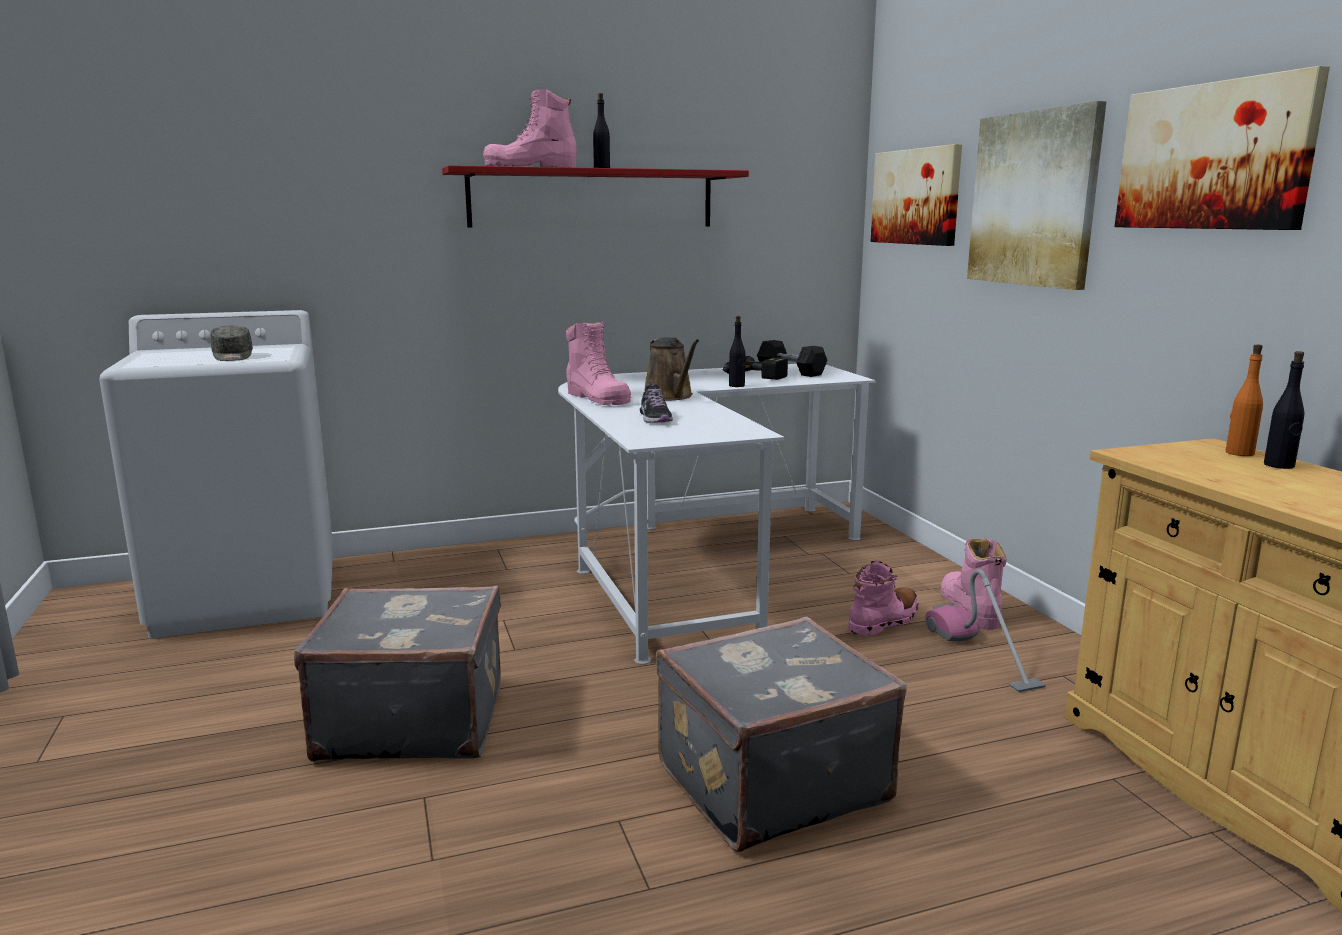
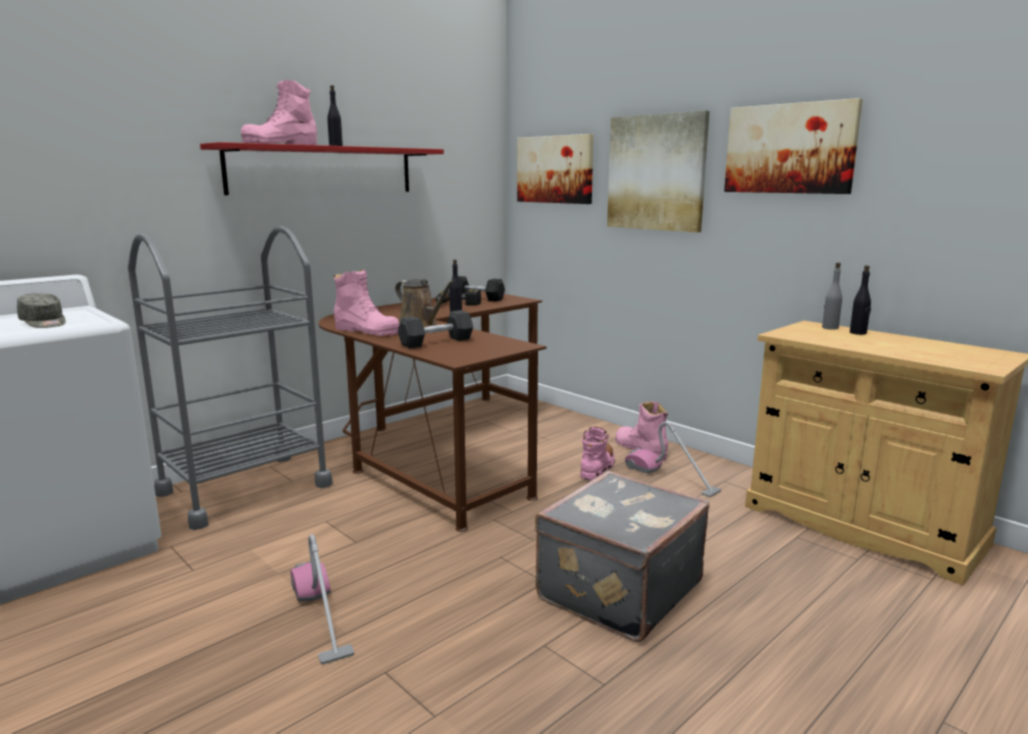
camera: 25 degrees left, 0 degrees up
(412, 720) = (320, 616): grey suitcase -> vacuum cleaner
(453, 569) = (245, 489): none -> grey cart
(655, 418) = (436, 342): shoe -> grey dumbbell
(697, 562) = (439, 449): white desk -> brown desk
(1239, 453) = (829, 328): orange bottle -> grey bottle

